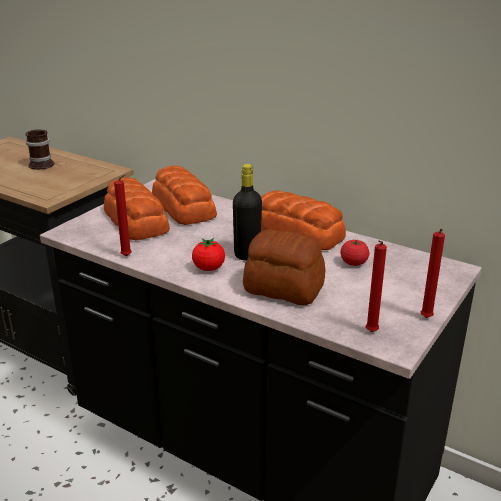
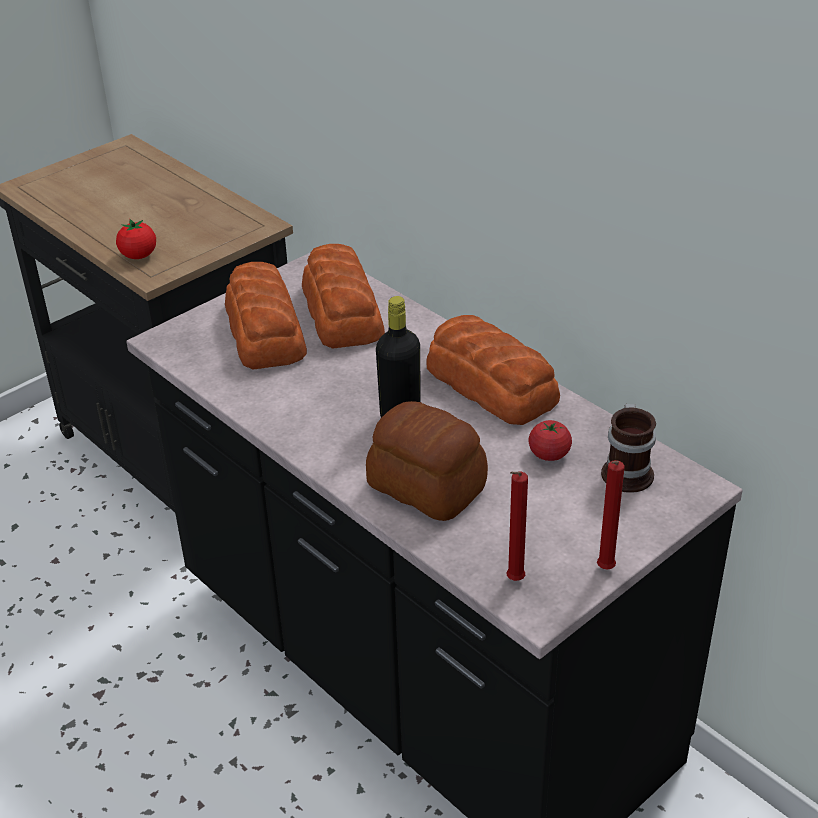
camera: 15 degrees right, 10 degrees up
(43, 164) = (163, 200): mug -> mug (629, 471)
(127, 257) = (232, 398): red candle -> none
(208, 268) = (336, 435): tomato -> tomato (138, 256)

